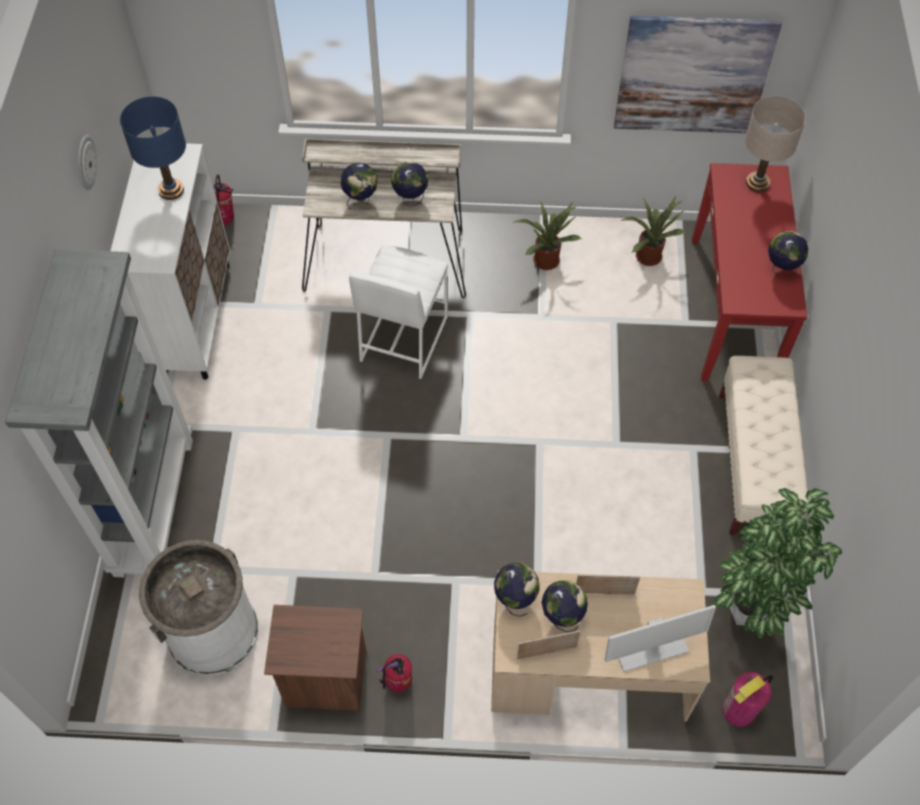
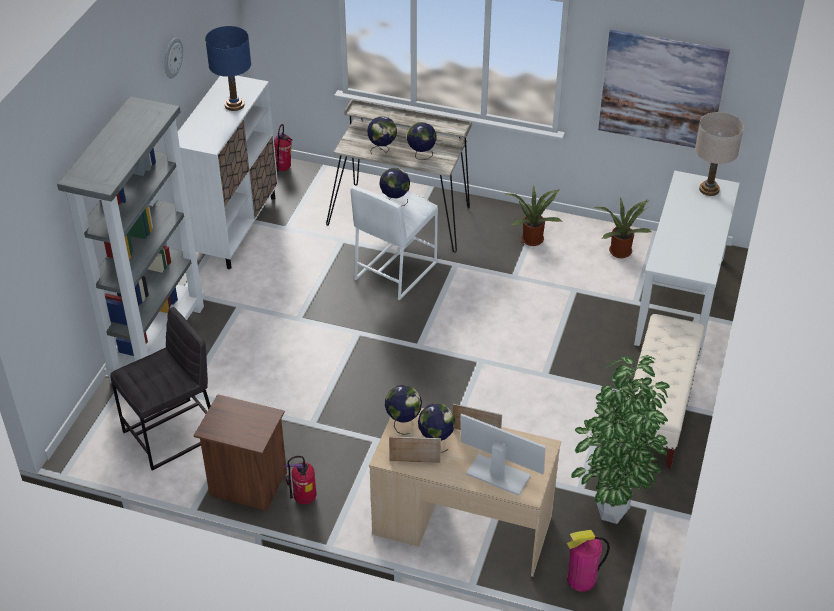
camera: 15 degrees right, 15 degrees down
(213, 631) = (172, 434): white trash can -> grey stool
(649, 647) = (499, 475): monitor -> monitor turned 150 degrees counterclockwise
(733, 309) = (680, 300): red console table -> white console table
(781, 269) = (706, 249): globe -> globe (394, 201)

